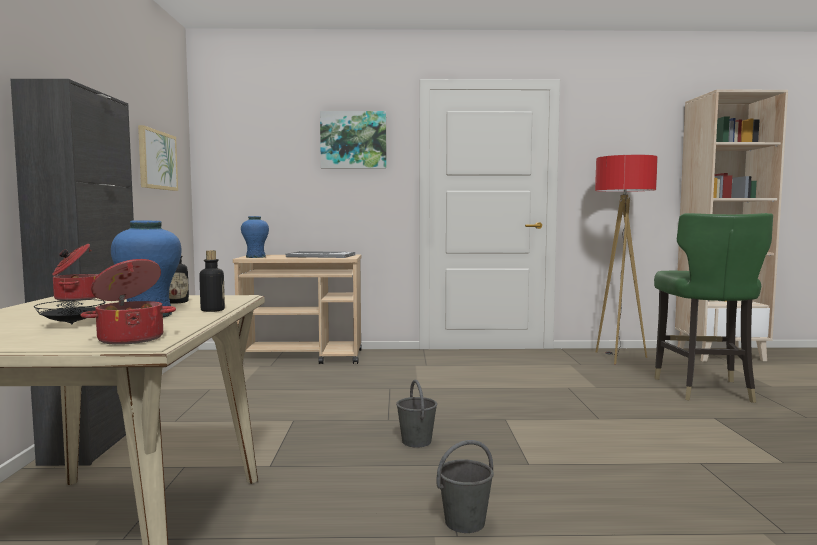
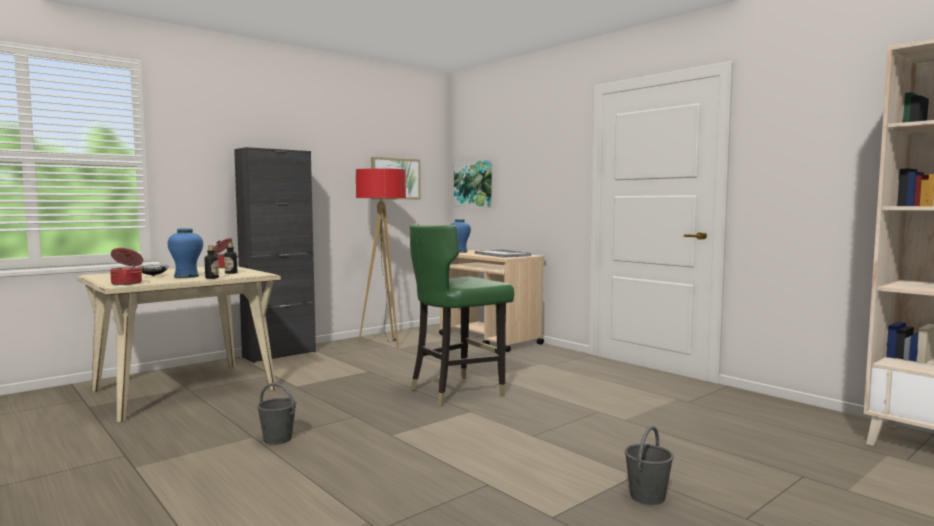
camera: 50 degrees right, 0 degrees up
(353, 140) = (543, 150): picture -> picture (473, 184)
(416, 442) = (382, 402): grey bucket -> grey bucket (647, 497)
(618, 358) = (759, 409): floor lamp -> floor lamp (383, 343)
(704, 389) = (734, 459): green chair -> green chair (457, 391)

